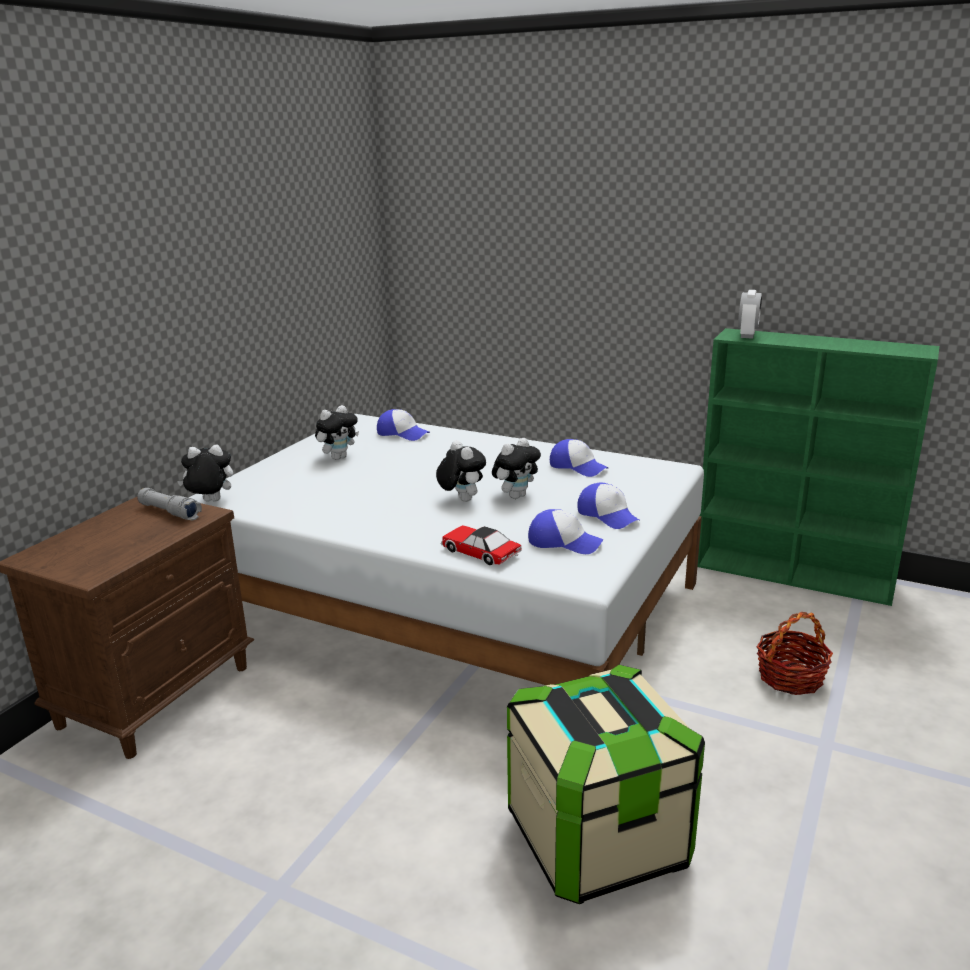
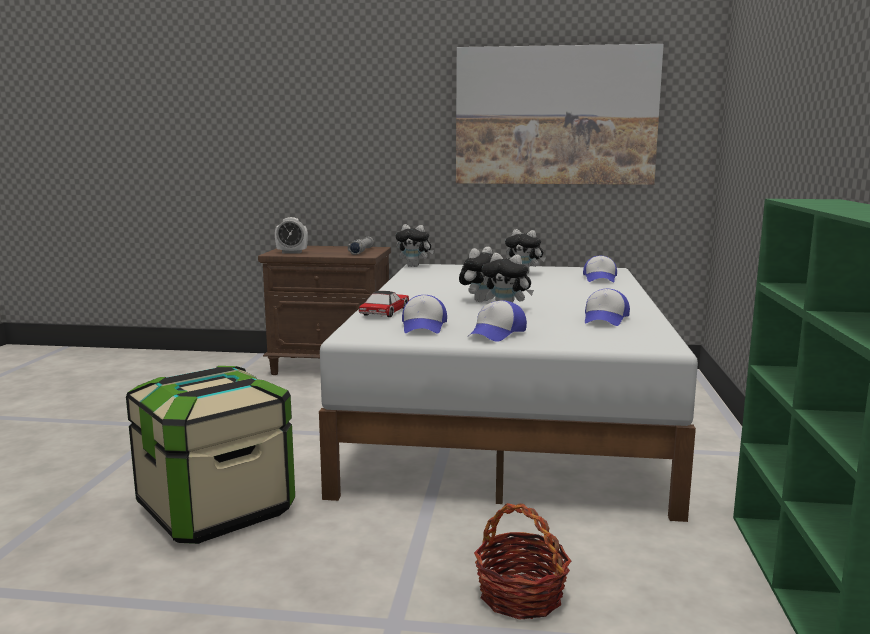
camera: 70 degrees right, 10 degrees down
(210, 502) = (414, 266): plush toy -> plush toy turned 135 degrees clockwise
(277, 262) = (555, 116): none -> picture
(747, 335) = (817, 201): alarm clock -> alarm clock (292, 252)

